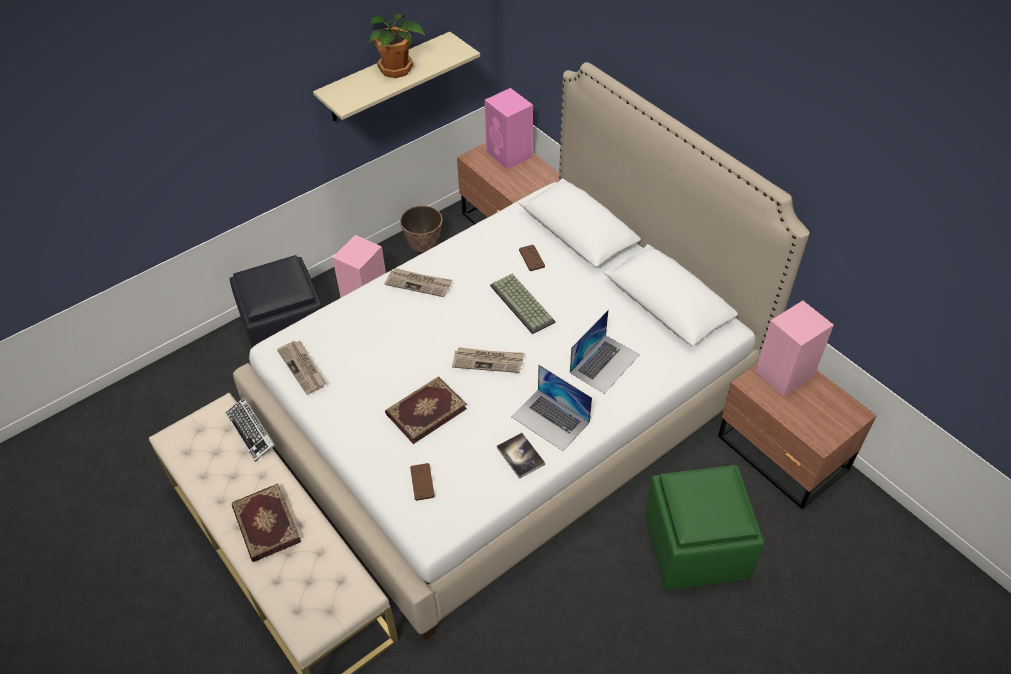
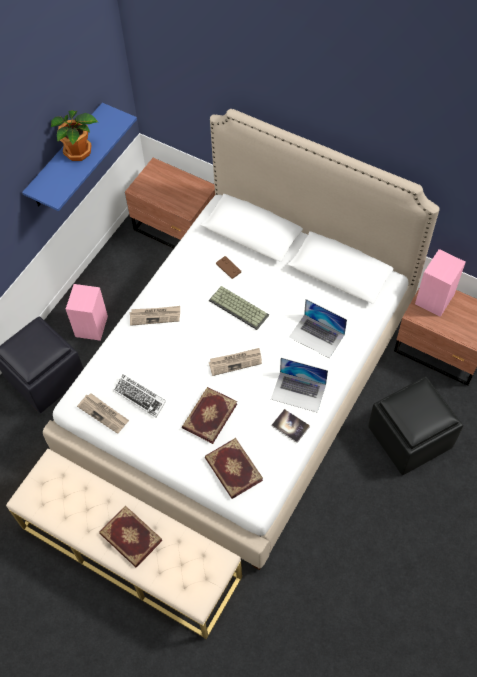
camera: 20 degrees left, 10 degrees up
(251, 431) = (82, 473): keyboard -> keyboard (140, 397)
(385, 78) = (66, 157): beige shelf -> blue shelf
(422, 482) = (232, 469): brown game controller -> book
(424, 248) = (117, 269): planter -> none
(510, 155) = (165, 178): pink speaker -> none
(604, 363) = (317, 336): laptop -> laptop turned 105 degrees clockwise
(696, 547) = (410, 437): green ottoman -> black ottoman

